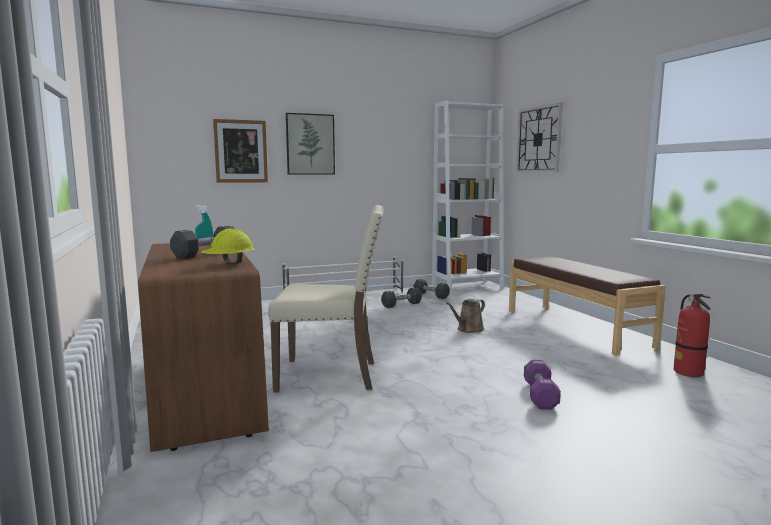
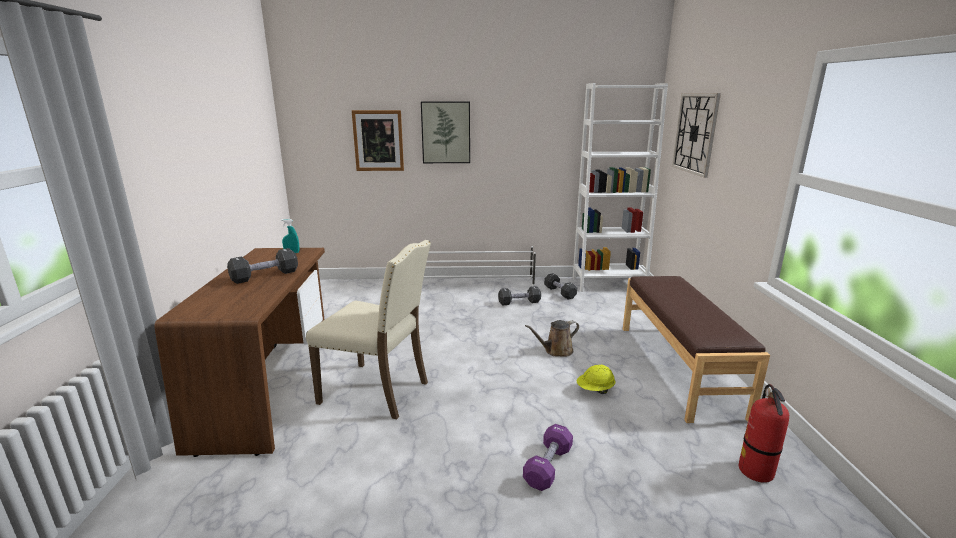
camera: 20 degrees right, 10 degrees up
(229, 264) = (254, 300): yellow hard hat -> yellow hard hat (595, 390)

